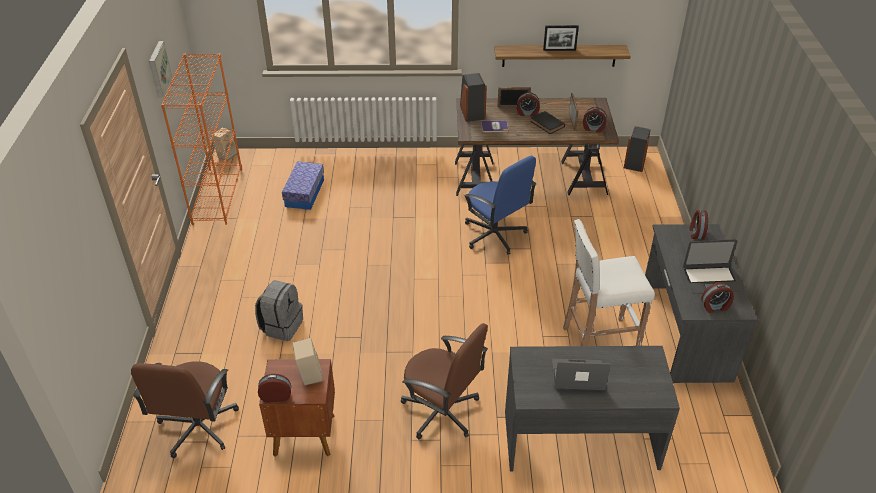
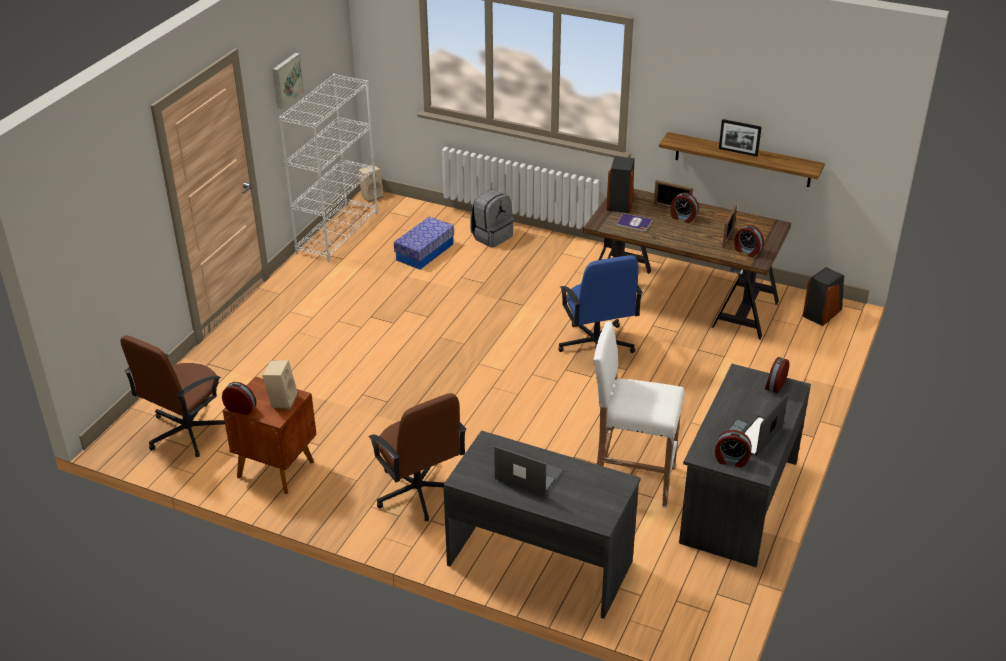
camera: 25 degrees right, 5 degrees down
(217, 195) = (337, 233): orange bookcase -> white bookcase
(281, 326) = (319, 369): grey backpack -> grey backpack (491, 236)
(548, 124) = (697, 235): black book -> none
(710, 279) = (750, 434): laptop -> laptop turned 105 degrees clockwise

